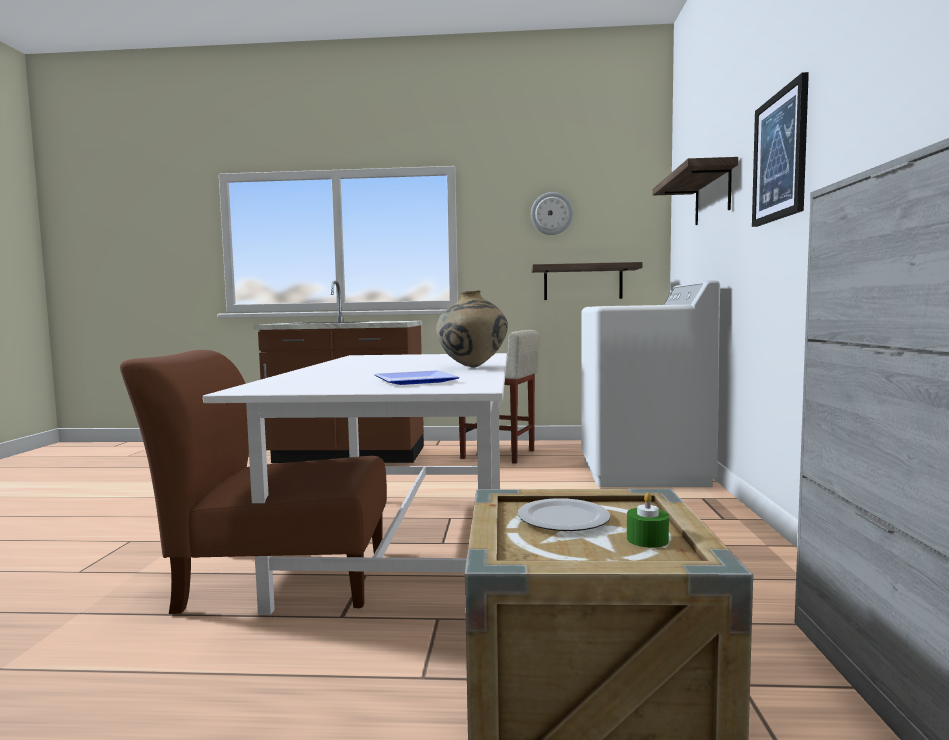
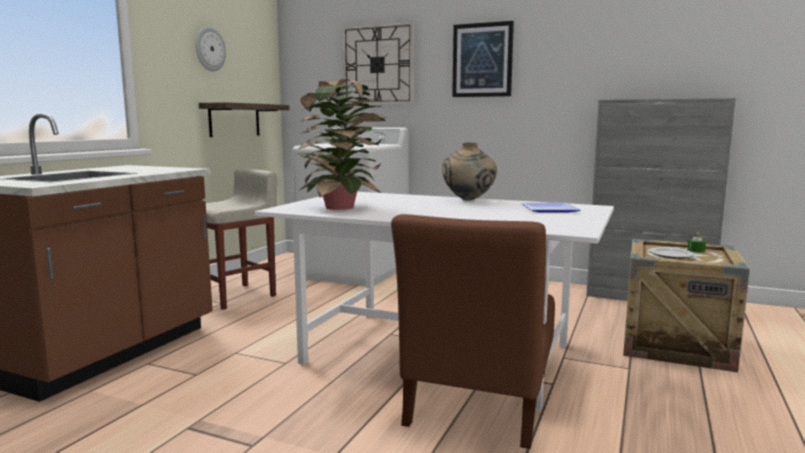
camera: 70 degrees left, 5 degrees up
(379, 359) = (343, 207): none -> potted plant
(712, 196) = (378, 65): shelf -> wall clock

